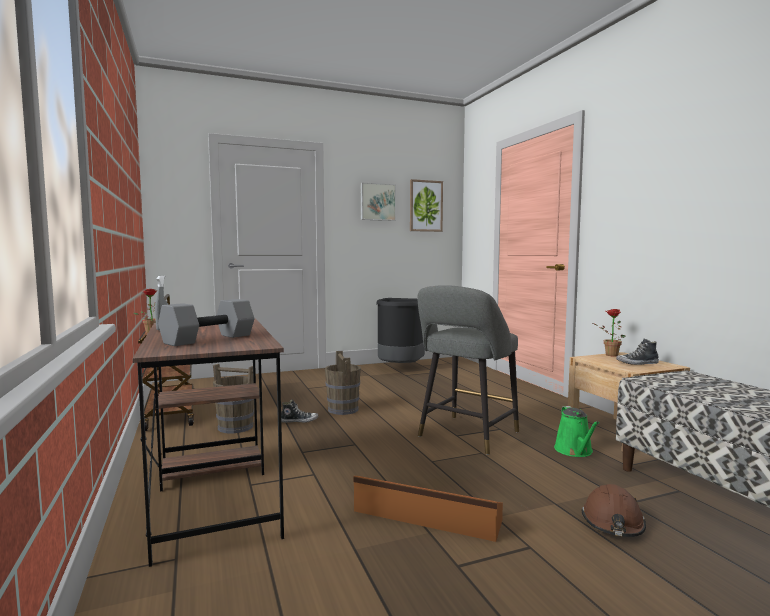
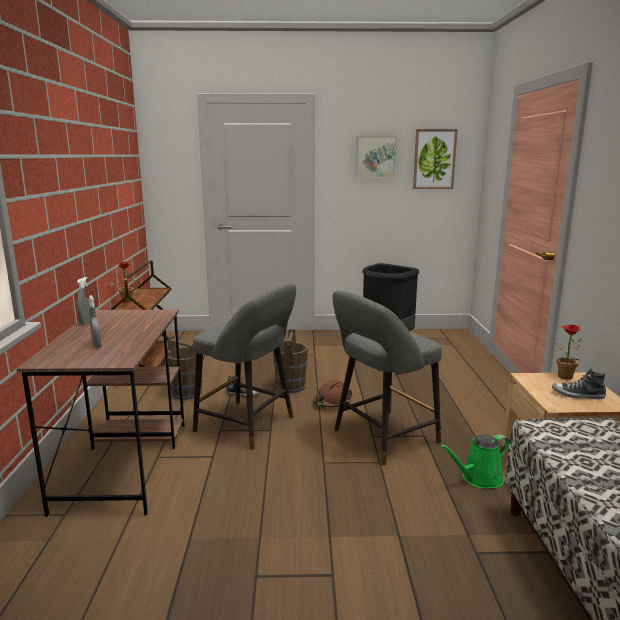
camera: 20 degrees right, 10 degrees up
(208, 339) = (97, 346): grey dumbbell -> grey spray bottle
(330, 444) = (249, 425): none -> grey stool
(426, 516) = (269, 521): brown storage box -> none
(575, 451) = (479, 479): green watering can -> green watering can turned 45 degrees clockwise
(613, 523) = (435, 571): brown hard hat -> brown hard hat (332, 402)

